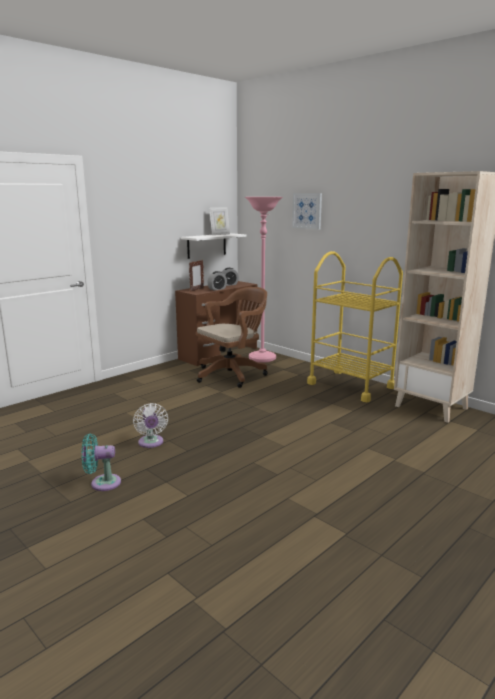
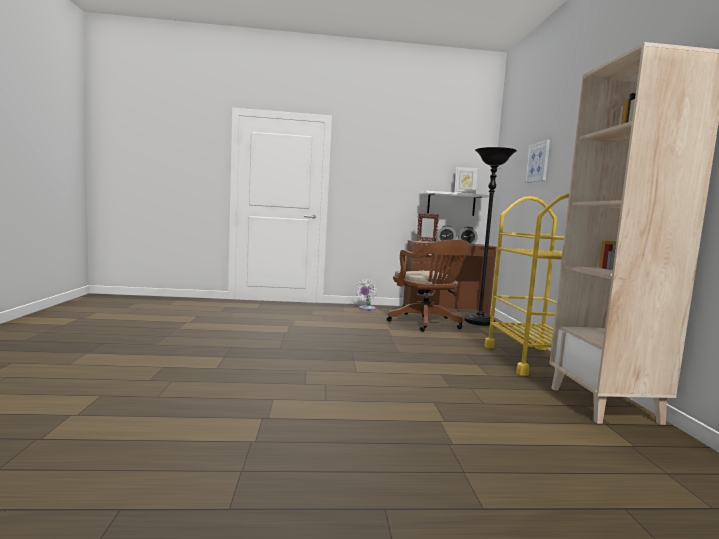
camera: 40 degrees right, 10 degrees down
(102, 483) = (191, 343): turquoise fan -> none
(151, 443) = (268, 337): white fan -> white fan (366, 308)
(233, 374) = (427, 323): brown office chair -> brown office chair turned 60 degrees clockwise
(262, 358) = (479, 322): pink floor lamp -> black floor lamp

